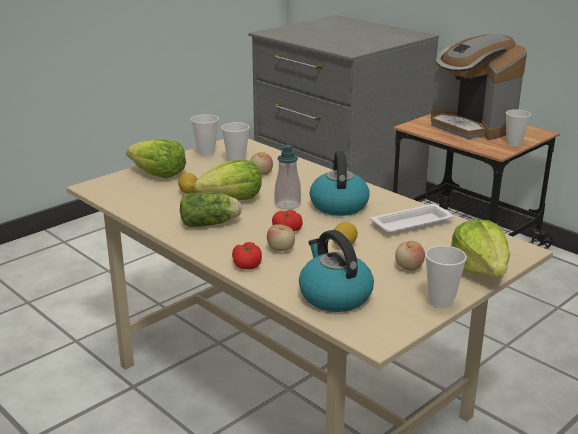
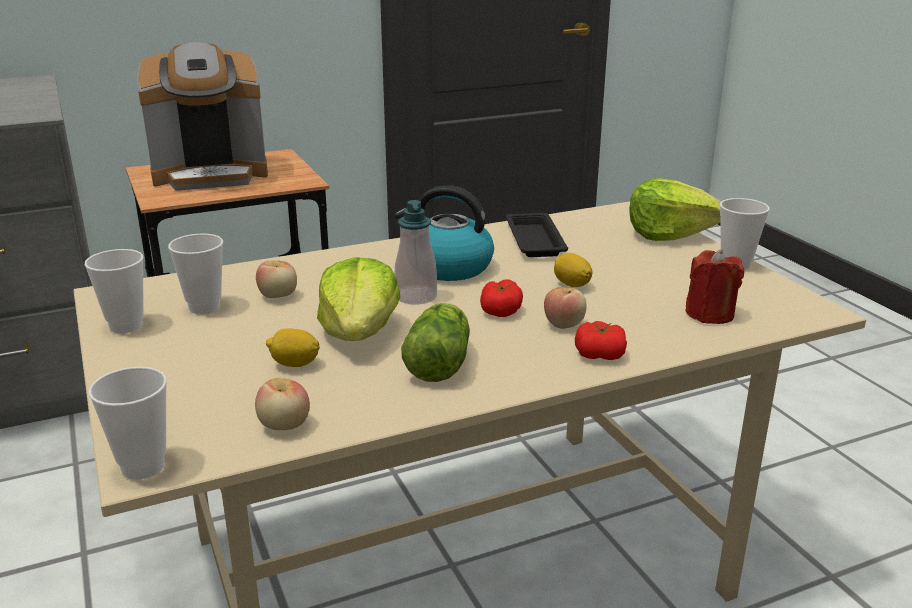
camera: 70 degrees left, 0 degrees up
(158, 174) = (171, 383): lettuce -> none
(334, 296) = (709, 314): kettle -> red candle
(409, 267) = (649, 263): apple -> apple (284, 425)
(413, 223) = (534, 240): white tray -> black tray
(514, 143) = (293, 170): cup -> cup (143, 467)

